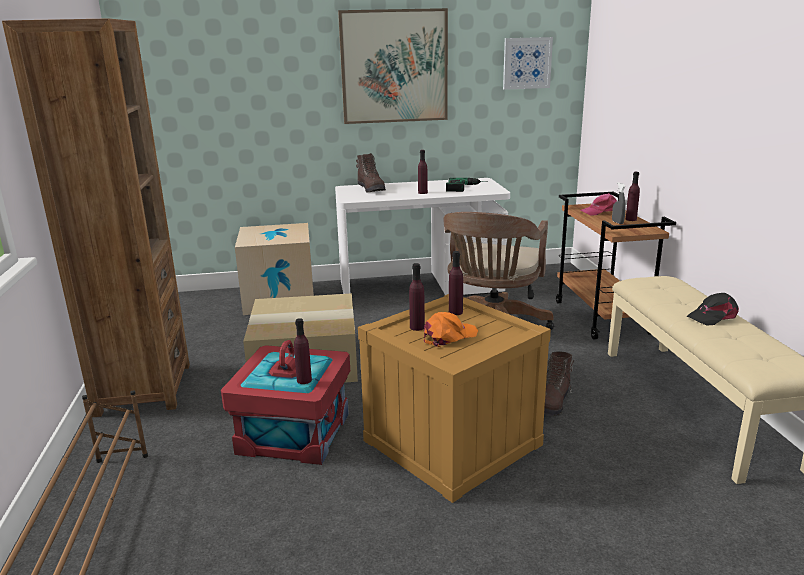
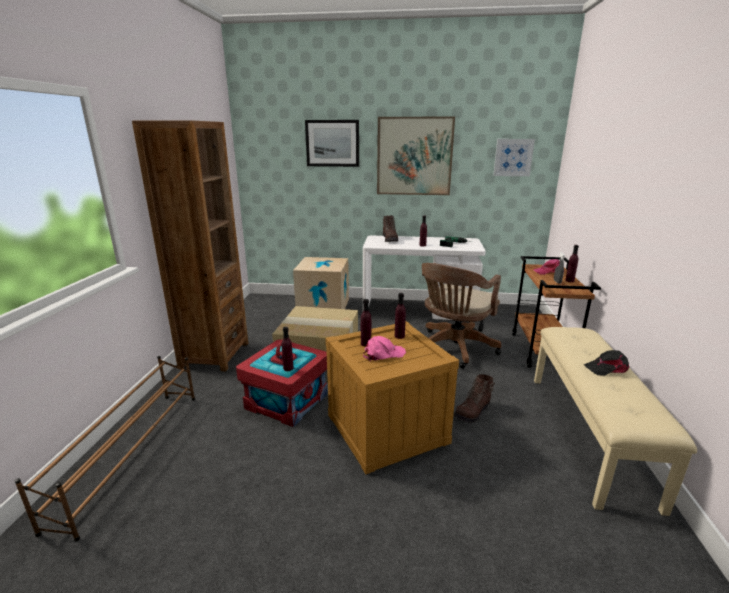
camera: 15 degrees right, 0 degrees up
(271, 51) = (332, 143): none -> picture
(449, 336) = (383, 354): orange cap -> pink cap

